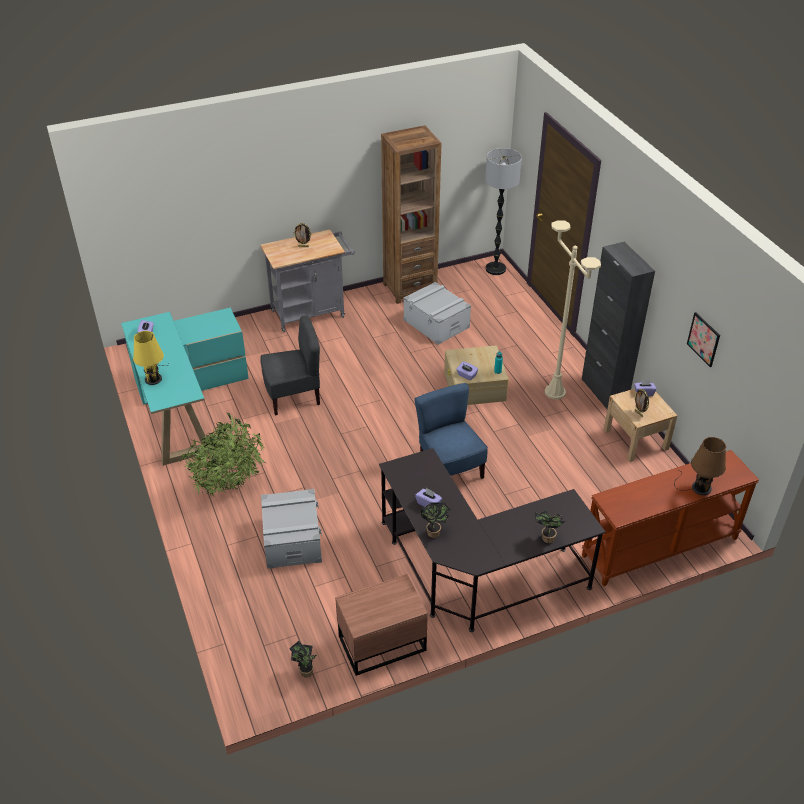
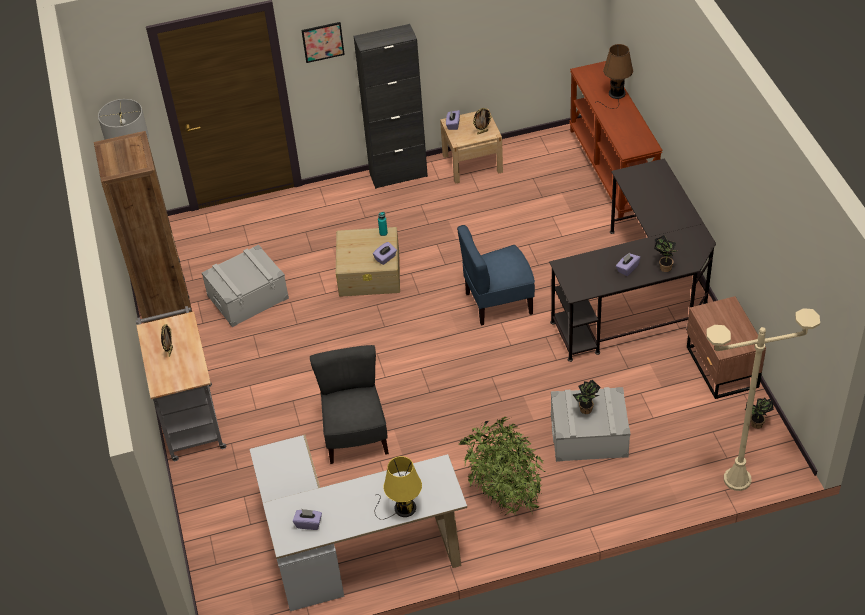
camera: 80 degrees left, 5 degrees up
(185, 404) = (350, 549): turquoise desk -> white desk
(546, 538) = (673, 195): potted plant -> potted plant (586, 411)
(555, 392) = (392, 211): beige floor lamp -> beige floor lamp (737, 479)
(703, 339) = (490, 25): picture -> picture (323, 42)

